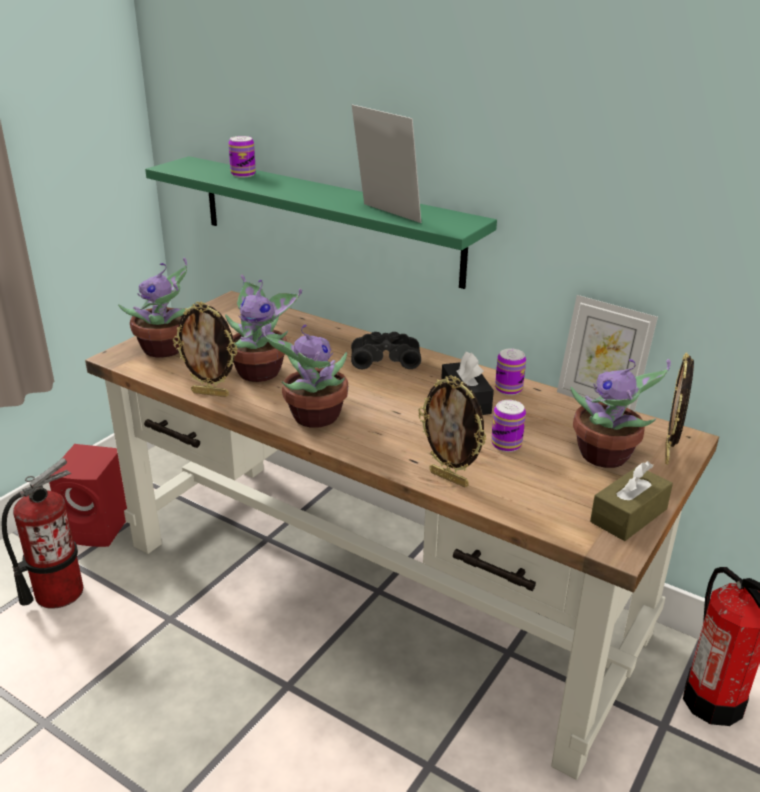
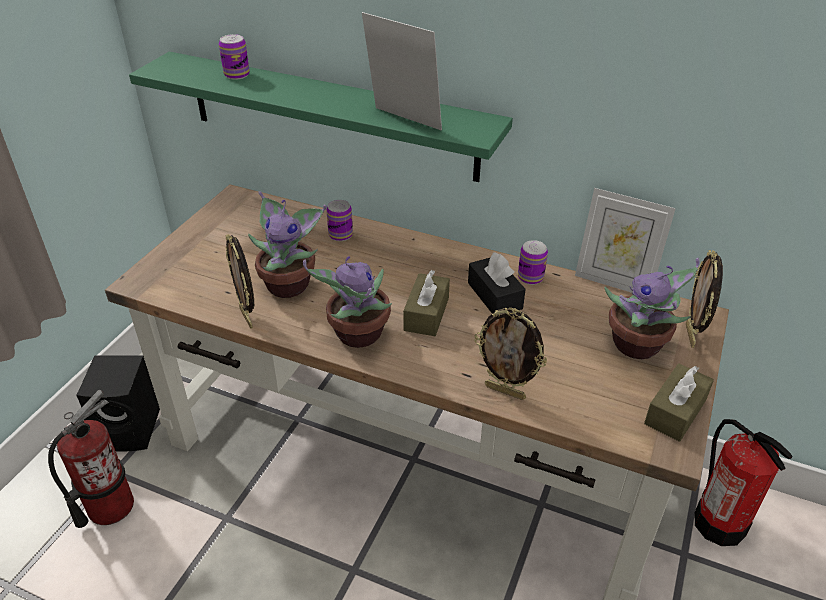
camera: 10 degrees left, 10 degrees up
(99, 528) = (132, 430): red speaker -> black speaker
(166, 349) = (185, 267): potted plant -> none
(211, 393) = (247, 317): picture frame -> picture frame turned 60 degrees clockwise
(385, 359) = (405, 254): black binoculars -> none
(389, 408) = (426, 314): none -> brown tissue box
(506, 444) = (546, 344): can -> can (340, 235)

